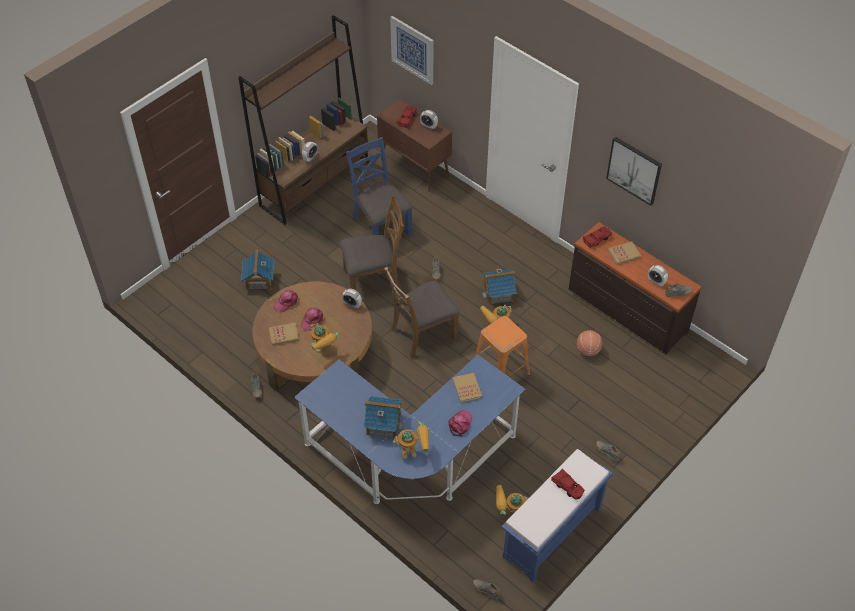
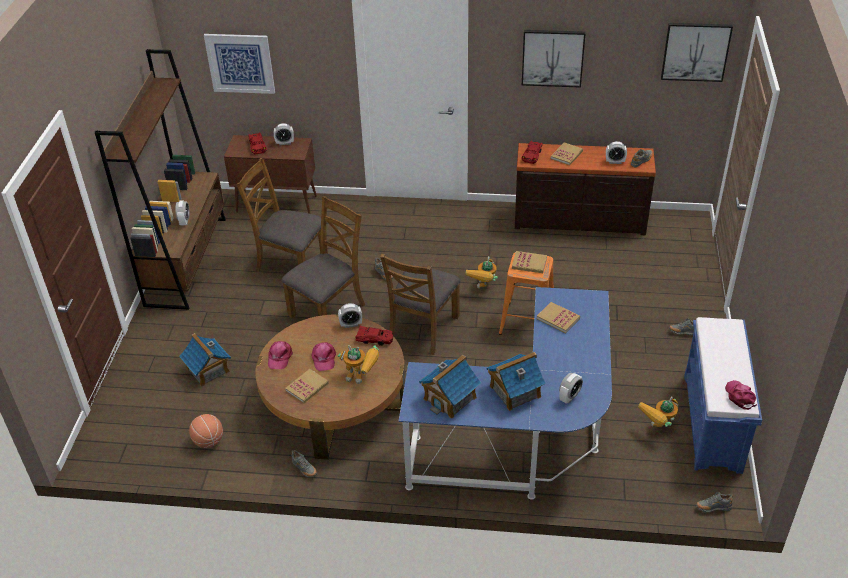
camera: 35 degrees left, 10 degrees down
(381, 226) = (290, 263): blue chair -> brown chair
(414, 450) = (569, 397): toy robot -> alarm clock
(460, 424) = (585, 350): pink cap -> pink cap (740, 396)
(499, 293) = (458, 262): toy house -> toy house (450, 398)
(505, 331) = (529, 263): none -> book
(567, 487) = (726, 351): red toy car -> red toy car (374, 339)
(588, 350) = (581, 265): basketball -> basketball (208, 441)
(747, 228) = (695, 51): none -> picture

